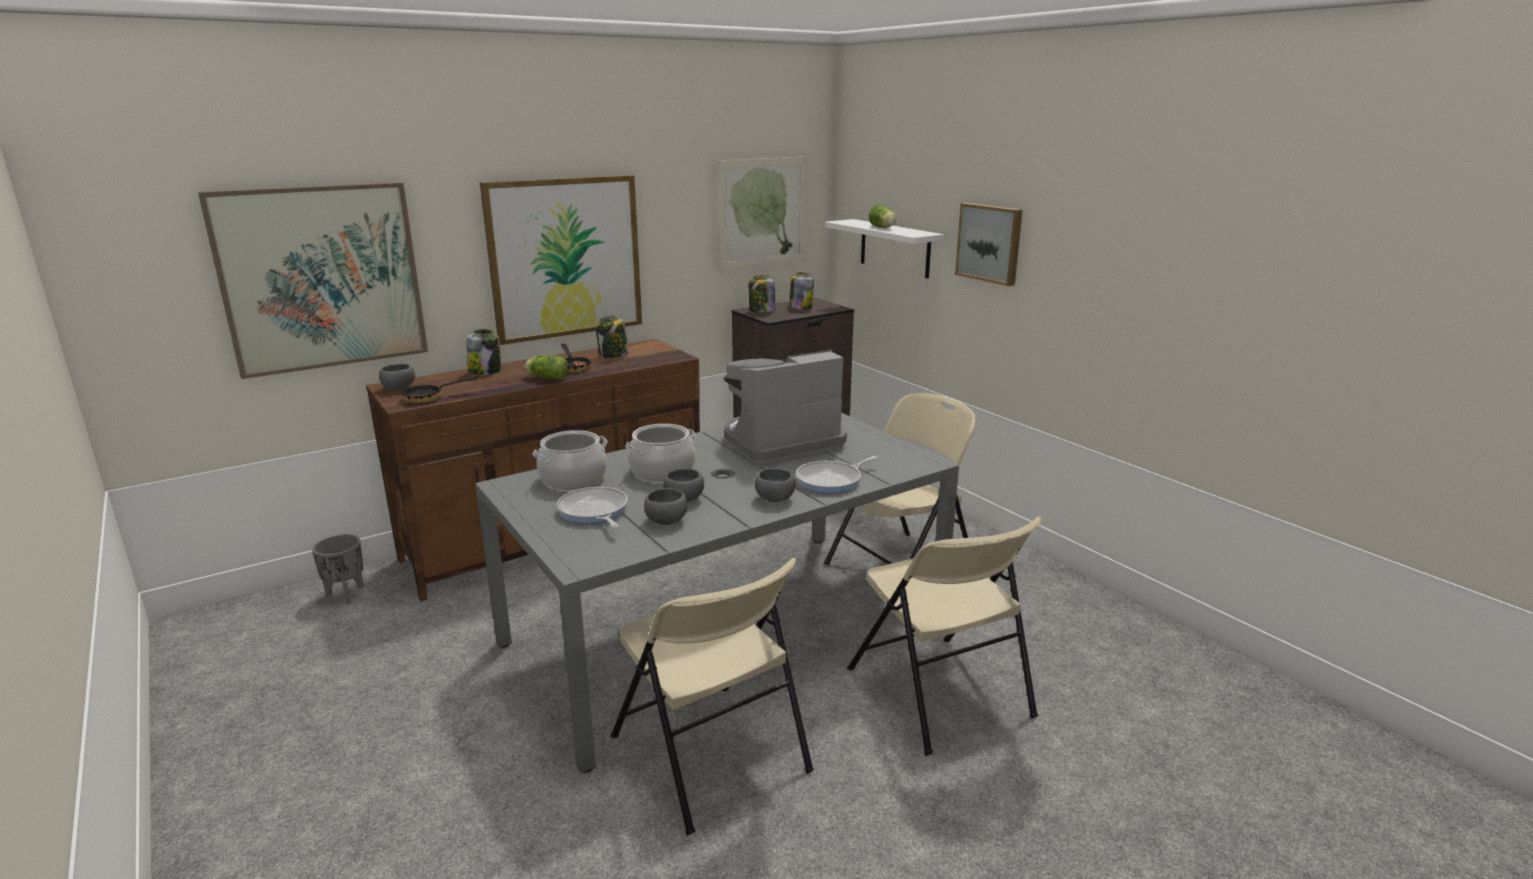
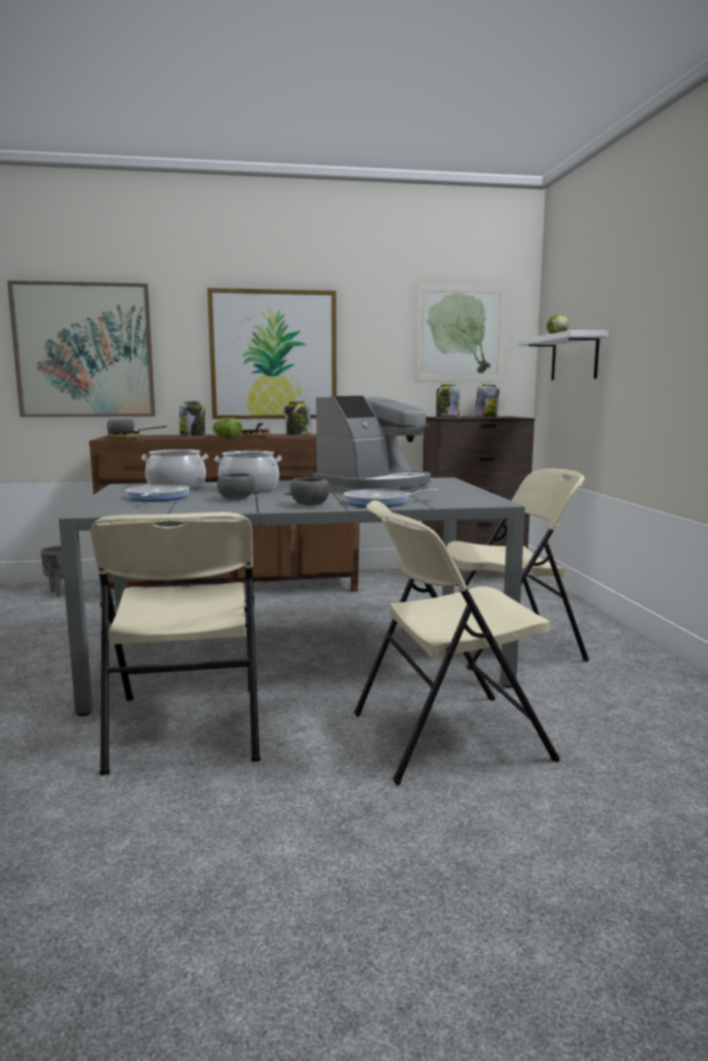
camera: 25 degrees right, 10 degrees down
(666, 520) = (199, 504): grey bowl -> none
(779, 442) = (375, 487): coffee machine -> coffee machine turned 135 degrees clockwise
(938, 692) = (449, 736): beige chair -> beige chair turned 75 degrees clockwise
(990, 243) = (642, 326): picture -> none

